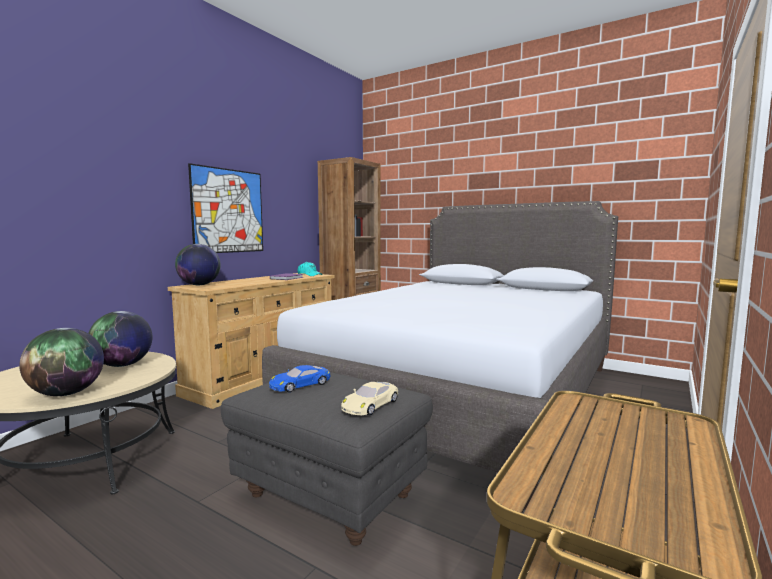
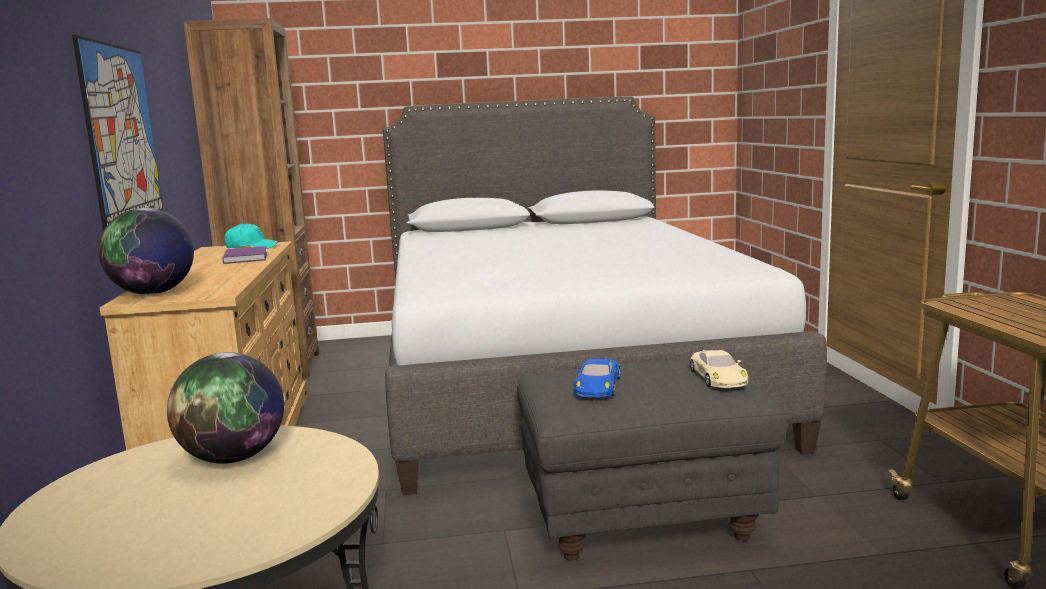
camera: 40 degrees left, 5 degrees up
(67, 393) = (301, 508): globe -> none

